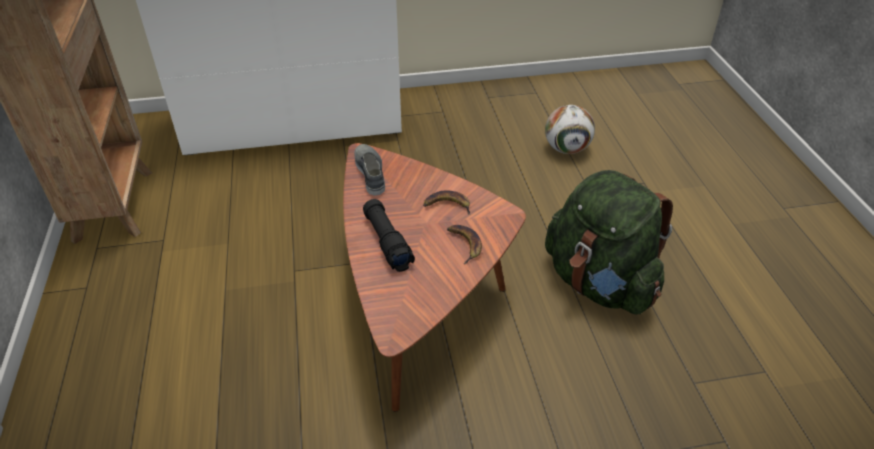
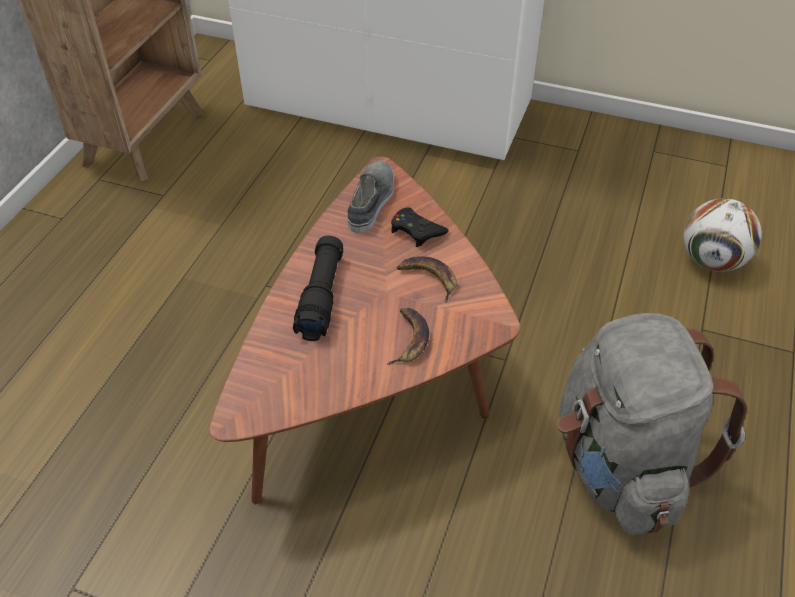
camera: 30 degrees right, 5 degrees up
(416, 180) = (416, 231): none -> black game controller
(599, 283) = (620, 465): green backpack -> grey backpack

